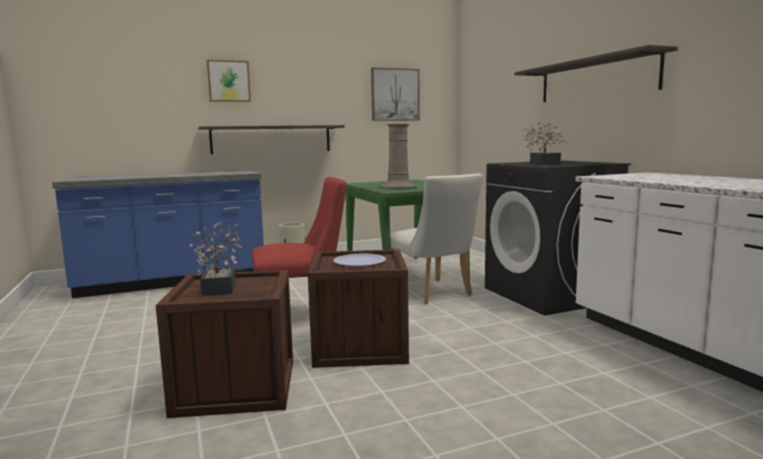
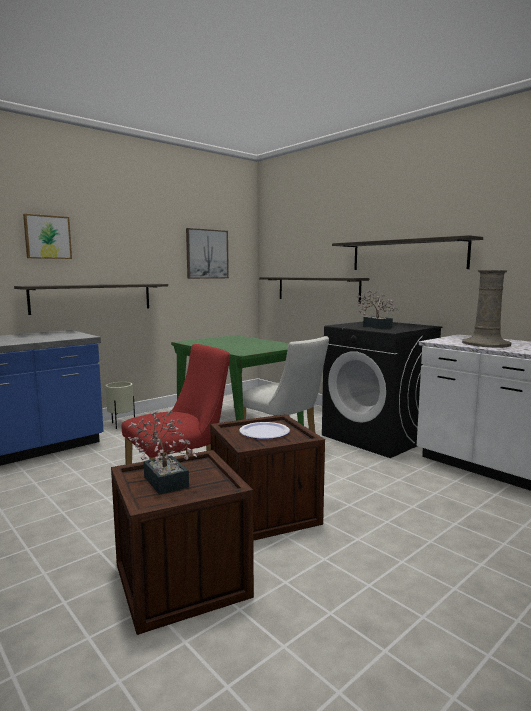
camera: 20 degrees left, 0 degrees up
(398, 187) = (239, 347): beige vase -> beige vase (486, 344)
(509, 128) = (317, 289): none -> shelf

